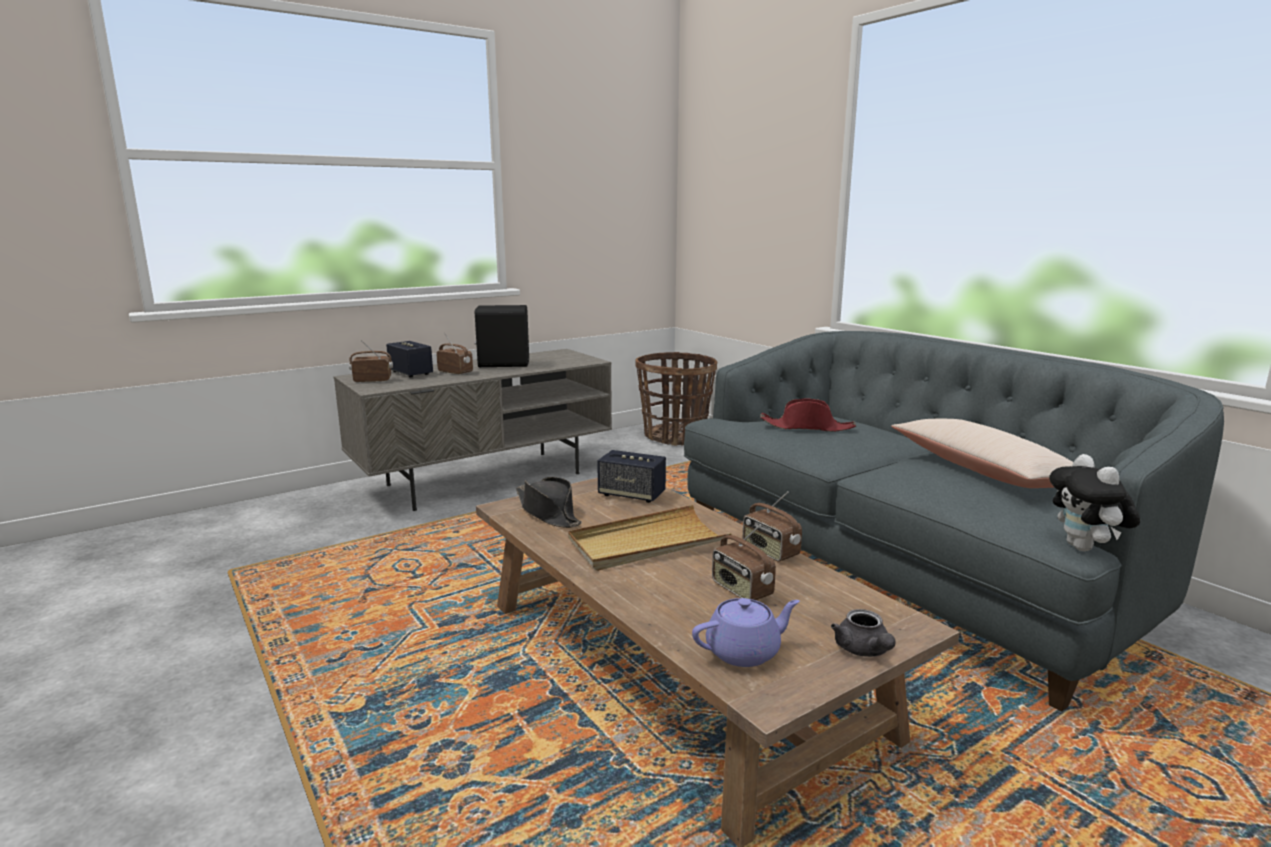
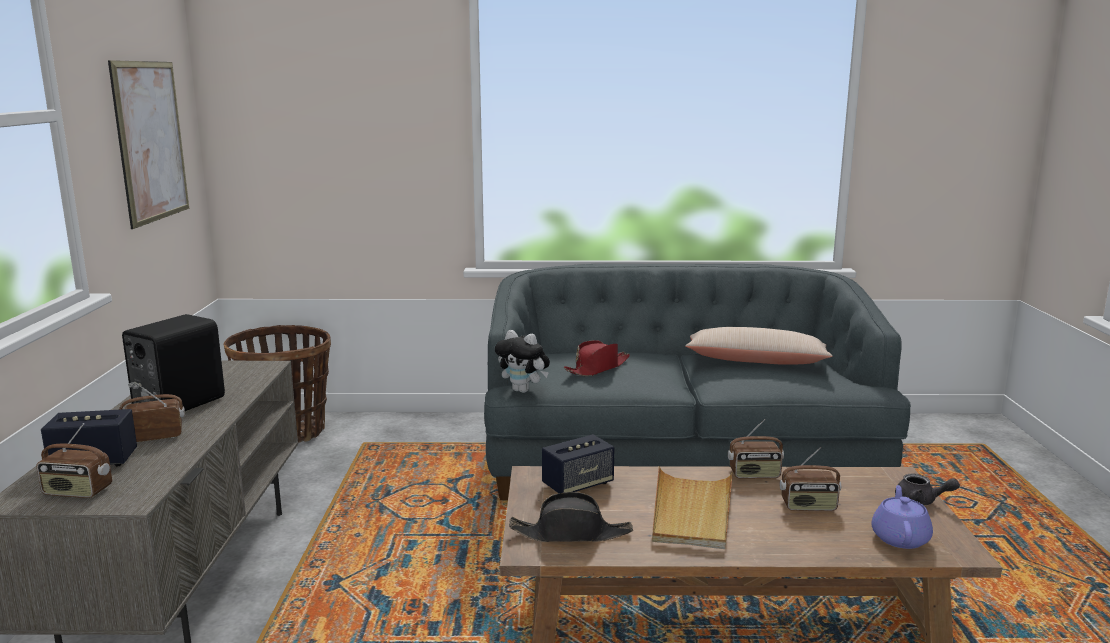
camera: 55 degrees left, 0 degrees up
(372, 380) = (77, 492): radio -> radio turned 105 degrees counterclockwise
(605, 194) = (151, 141): none -> picture
(1085, 548) = (888, 390): plush toy -> plush toy (523, 390)

